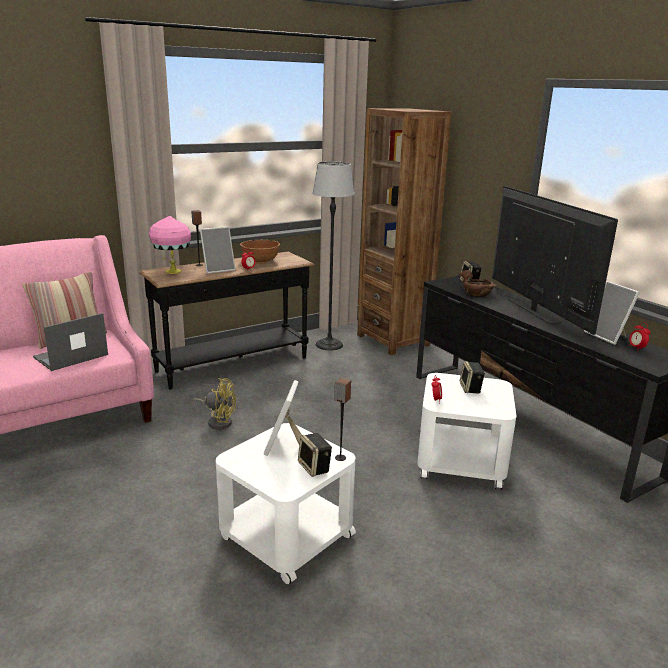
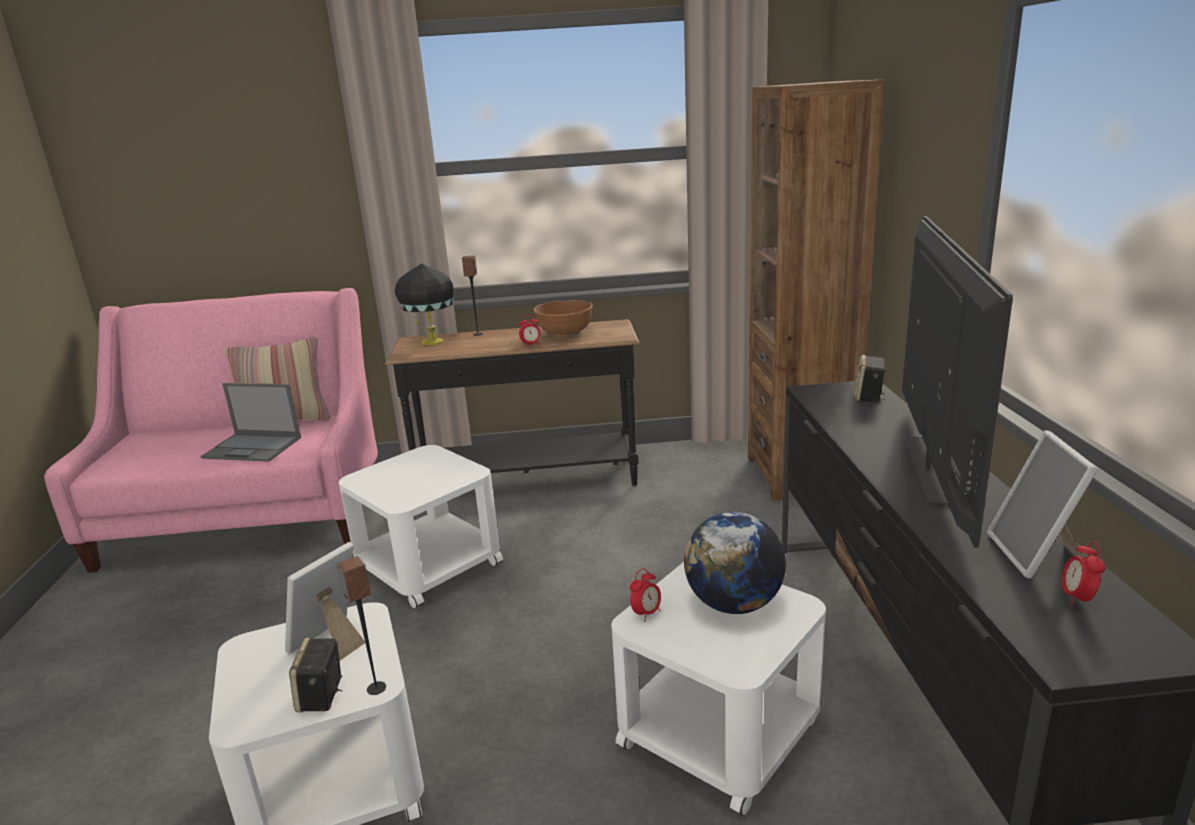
camera: 30 degrees right, 0 degrees up
(70, 356) = (253, 447): laptop -> laptop turned 150 degrees counterclockwise
(172, 271) = (432, 341): pink table lamp -> black table lamp
(218, 269) = (491, 342): picture frame -> none
(218, 421) = (429, 566): yellow fan -> white side table
(329, 344) = (690, 468): floor lamp -> none
(471, 389) = (734, 604): speaker -> globe
(477, 294) = (856, 420): brown bowl -> none

